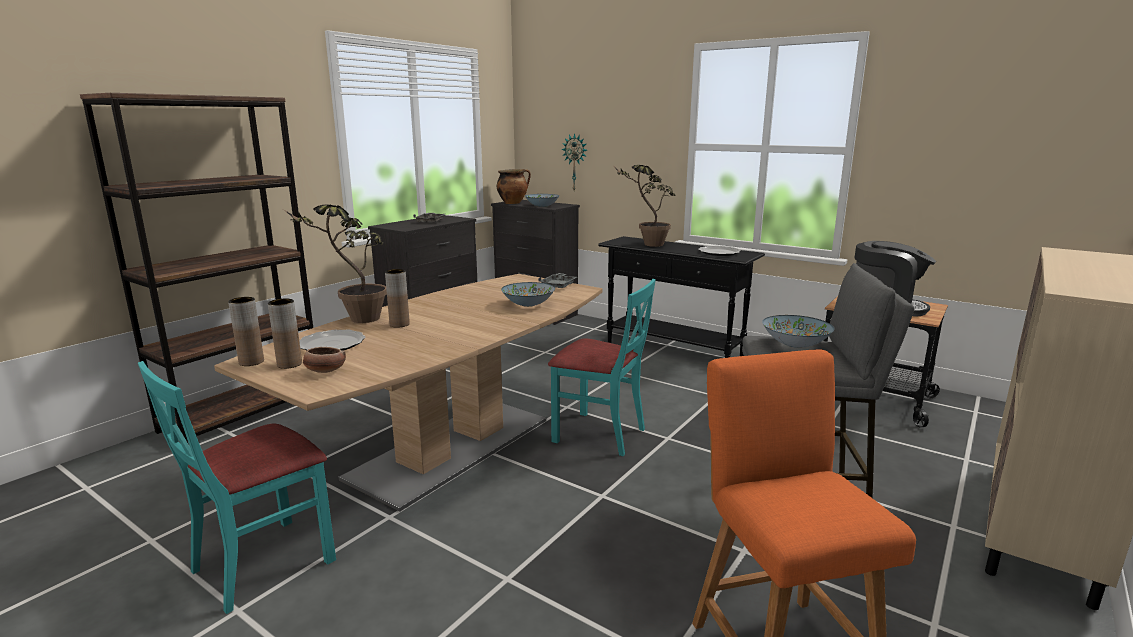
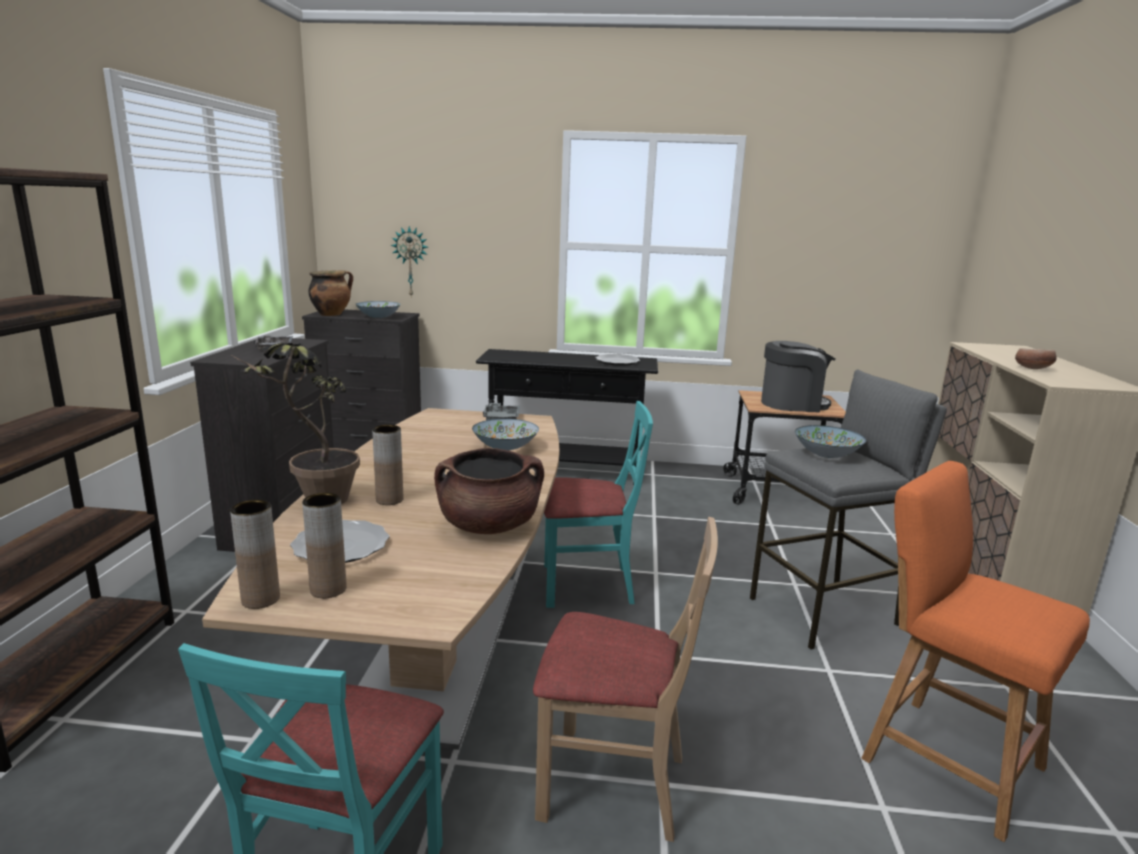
camera: 30 degrees left, 0 degrees up
(324, 371) = (397, 588): bowl -> bowl (1032, 368)
(433, 349) = (489, 526): none -> brown cooking pot
(473, 566) = (612, 783): none -> beige chair
(646, 244) = (531, 357): potted plant -> none

